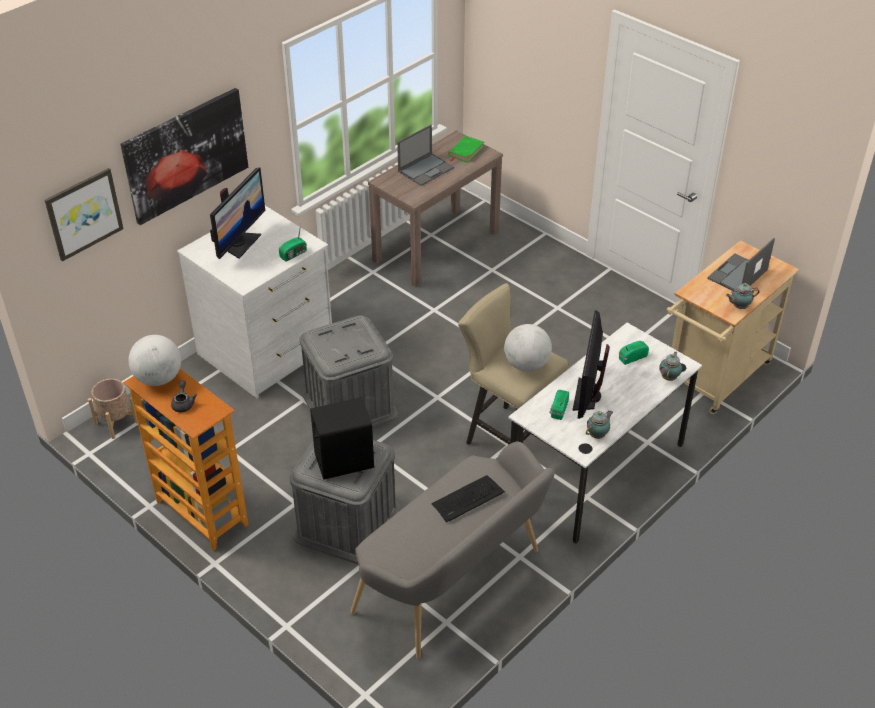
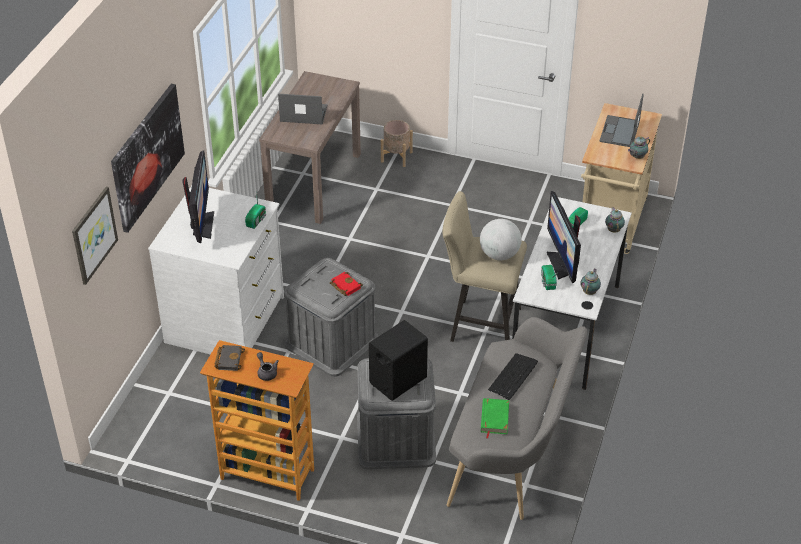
camera: 25 degrees left, 0 degrees up
(116, 422) = (133, 426): beige planter -> beige planter (396, 157)
(158, 378) = (228, 359): globe -> black book
(359, 348) = (344, 286): none -> red book
(426, 169) = (303, 113): laptop -> laptop turned 105 degrees counterclockwise
(466, 151) = (326, 88): green book -> green book (494, 418)

